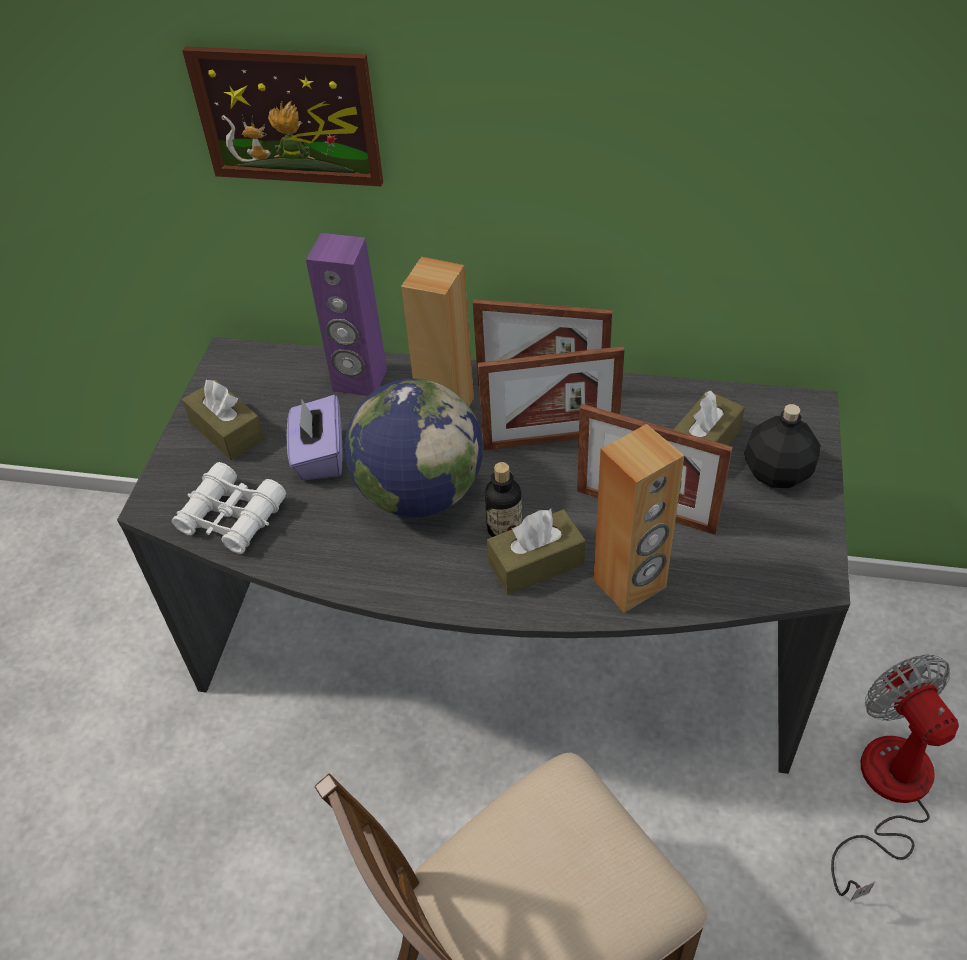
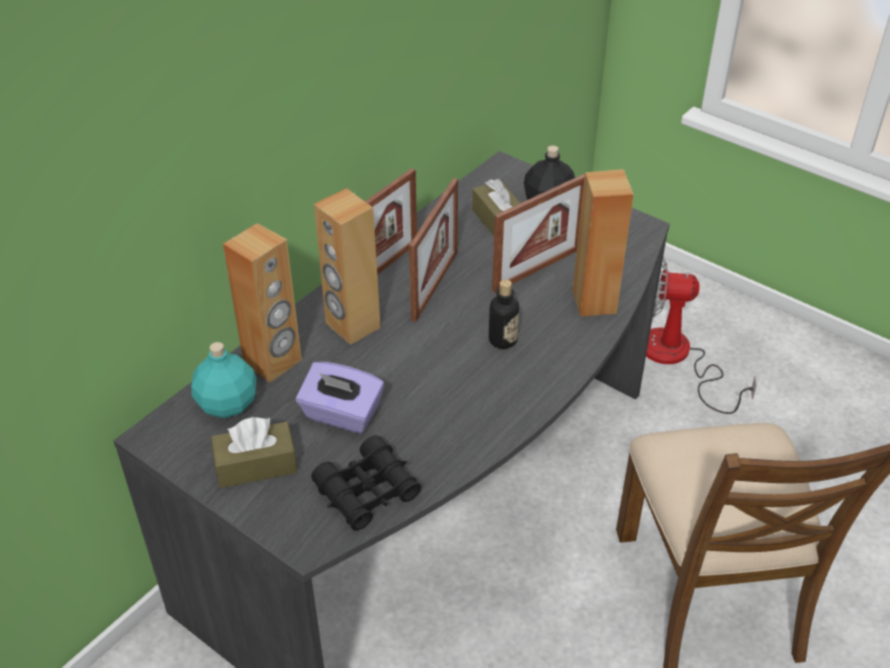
camera: 65 degrees left, 5 degrees down
(232, 517) = (367, 491): white binoculars -> black binoculars
(287, 116) = (158, 160): picture -> none
(291, 378) = (228, 403): none -> turquoise bottle
(359, 381) = (273, 362): purple speaker -> brown speaker
(419, 493) = (432, 371): globe -> none
(536, 563) = (546, 336): brown tissue box -> none

